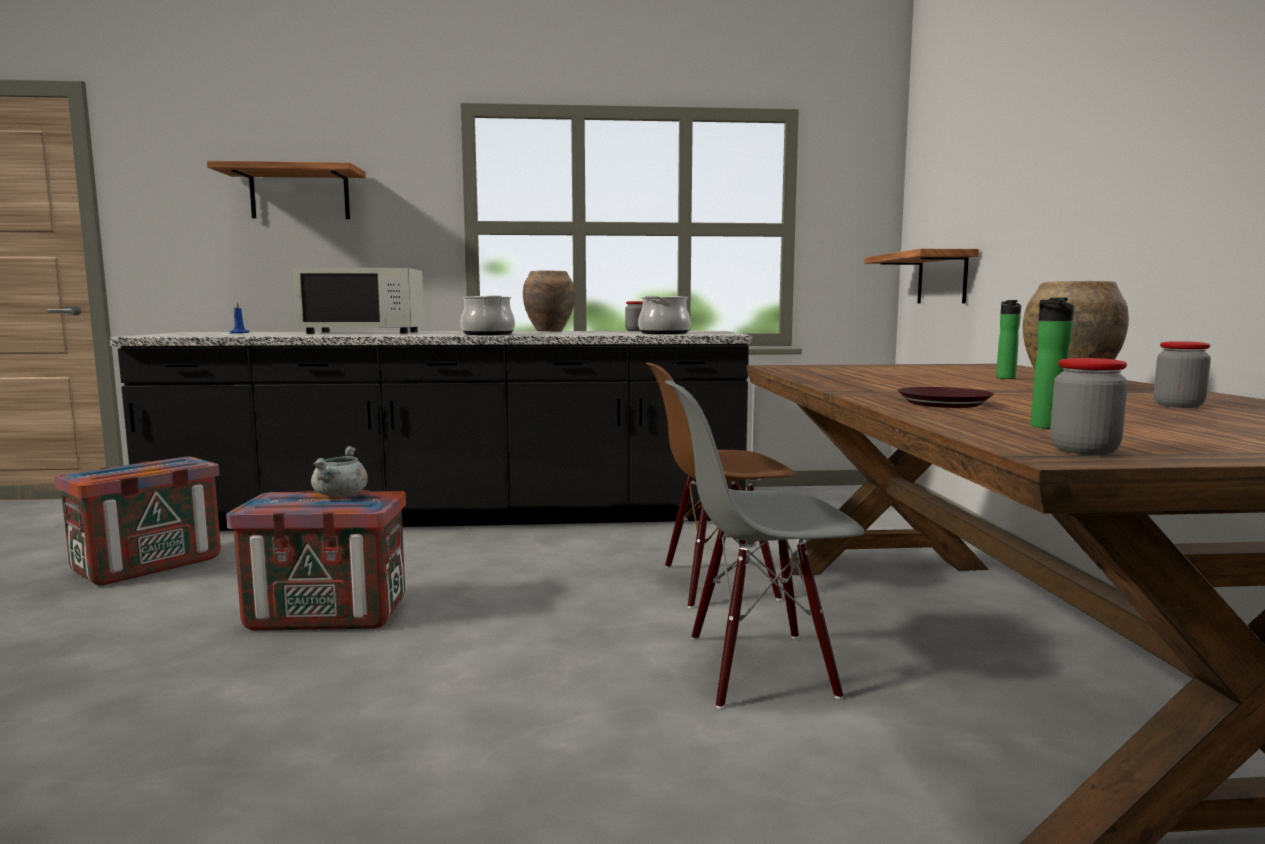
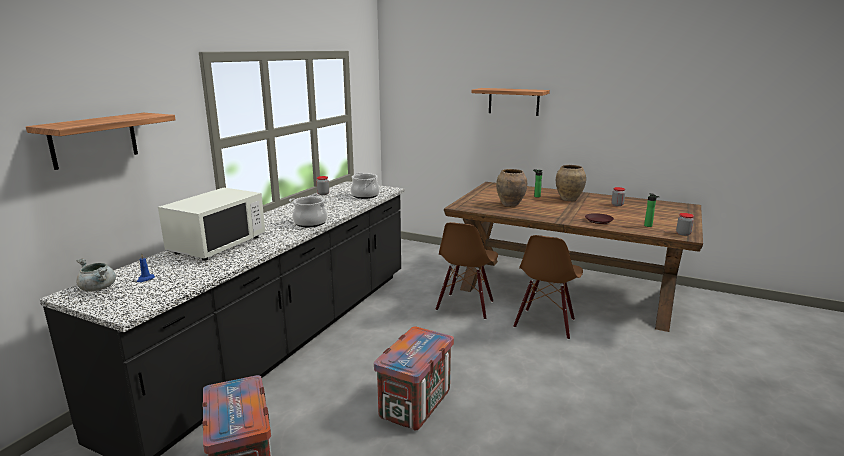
camera: 60 degrees left, 10 degrees up
(340, 496) = (414, 342): grey cooking pot -> grey cooking pot (98, 288)
(550, 331) = (292, 207): brown vase -> brown vase (510, 204)
(759, 667) = (545, 324): grey chair -> brown chair
(942, 278) = (424, 140): shelf -> shelf (513, 101)

